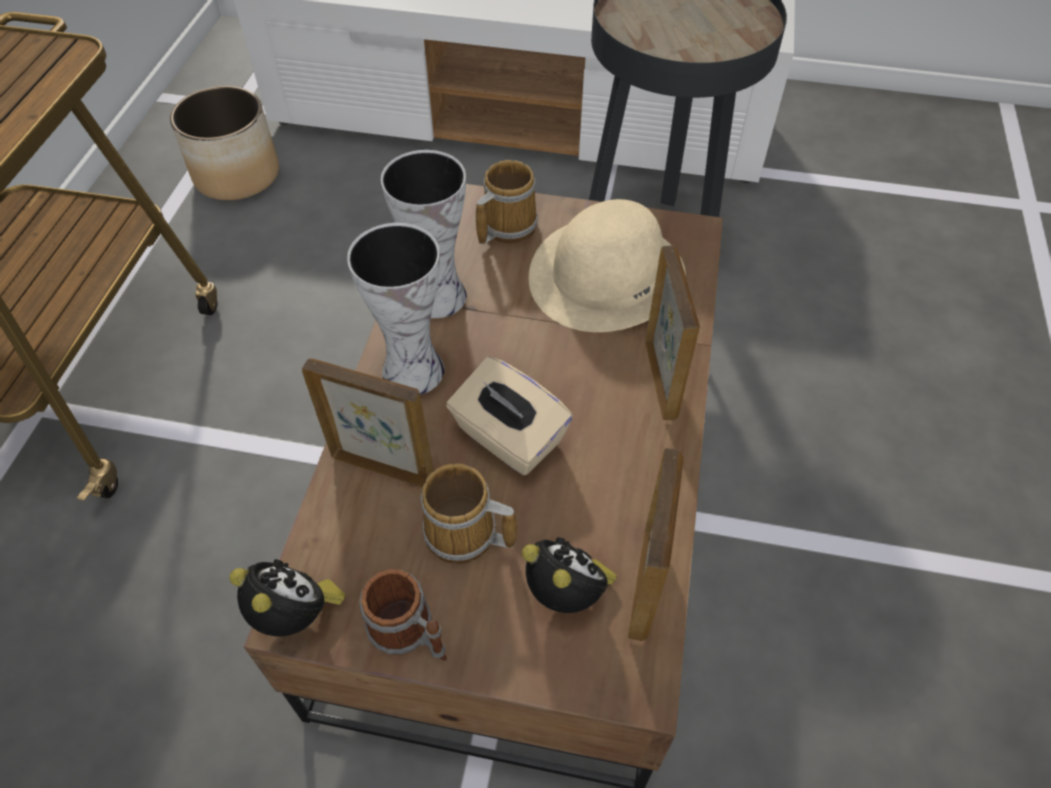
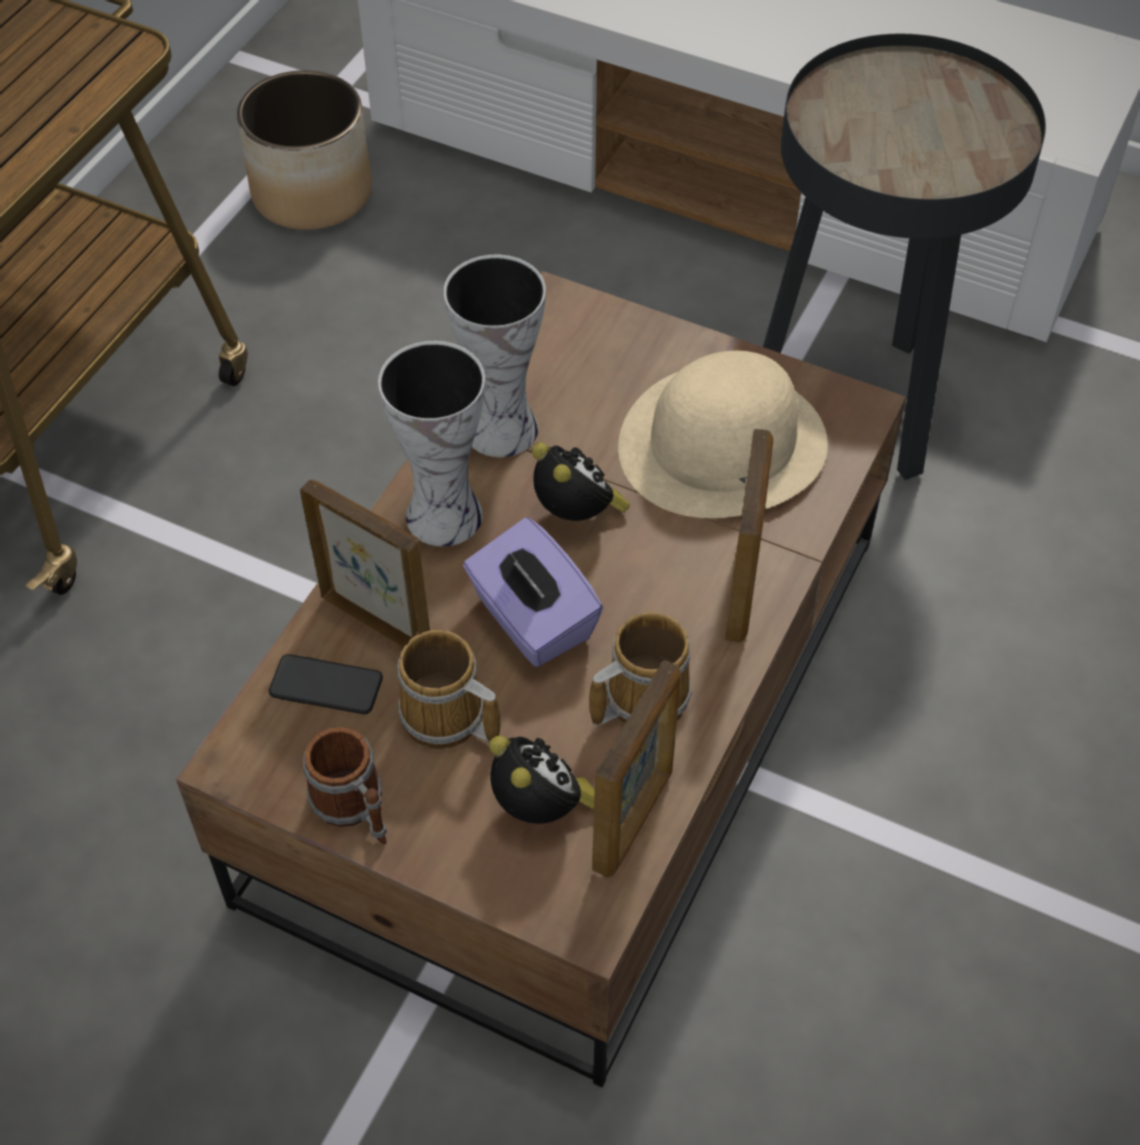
camera: 15 degrees right, 0 degrees up
(297, 616) = (239, 761): alarm clock -> alarm clock (577, 516)
(355, 531) = (326, 686): none -> phone
(505, 227) = (615, 354): mug -> mug (640, 697)
(508, 438) = (532, 620): beige tissue box -> purple tissue box

